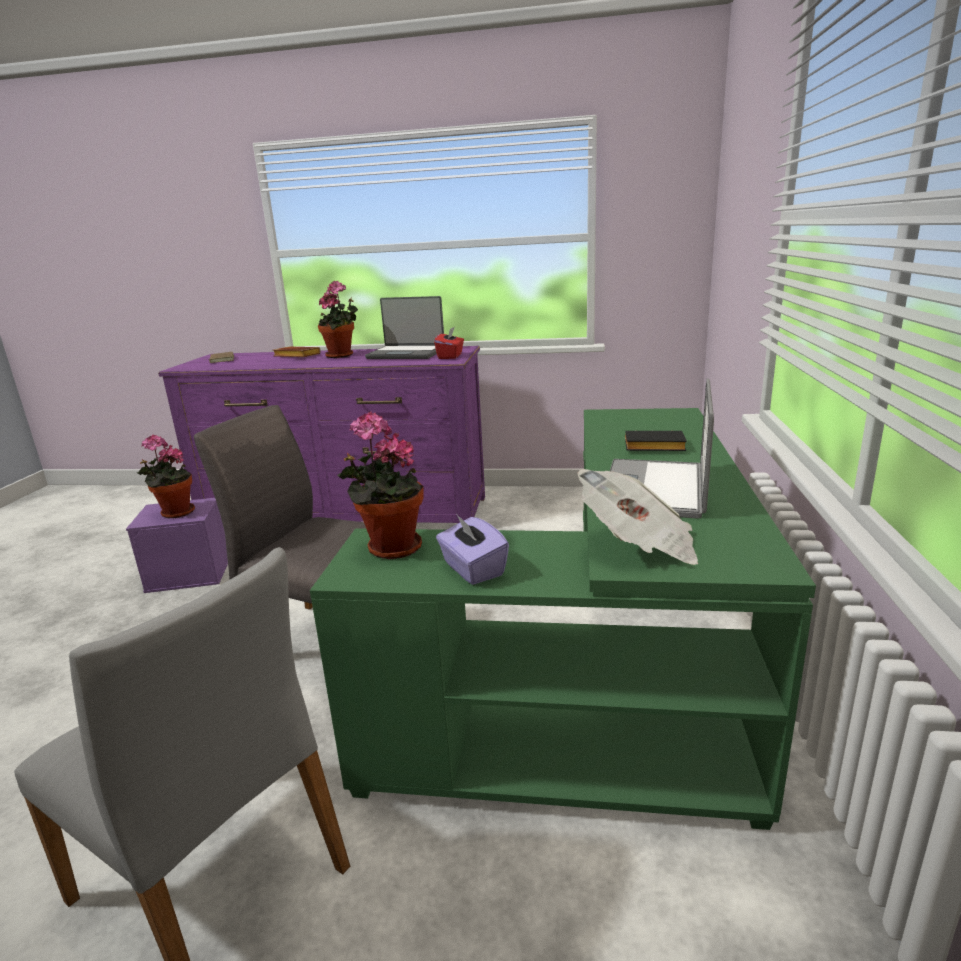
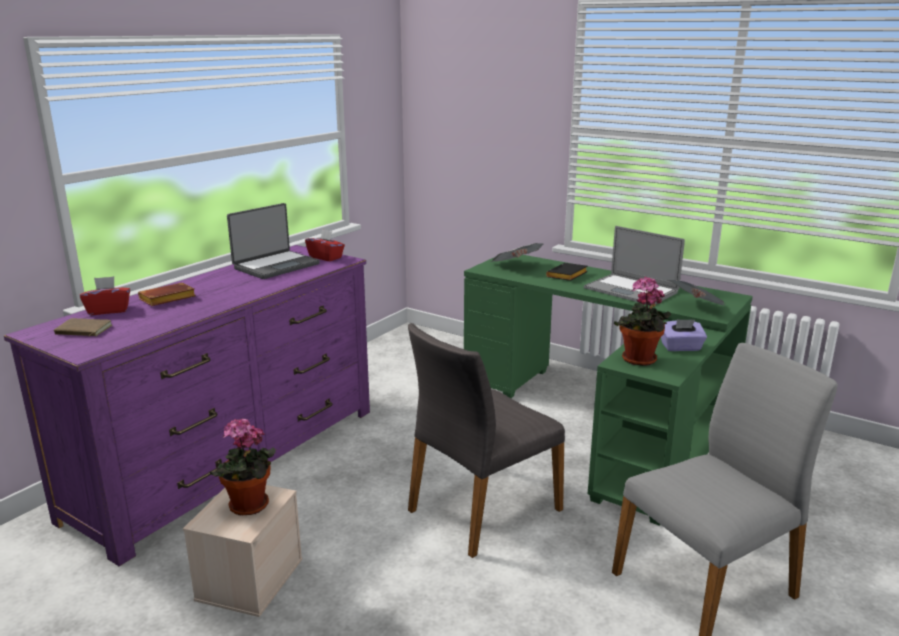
camera: 65 degrees left, 0 degrees up
(190, 573) = (249, 578): purple storage box -> beige storage box
(265, 354) = (109, 310): none -> red tissue box
(342, 355) = (218, 284): potted plant -> none
(643, 421) = (516, 266): none -> newspaper

